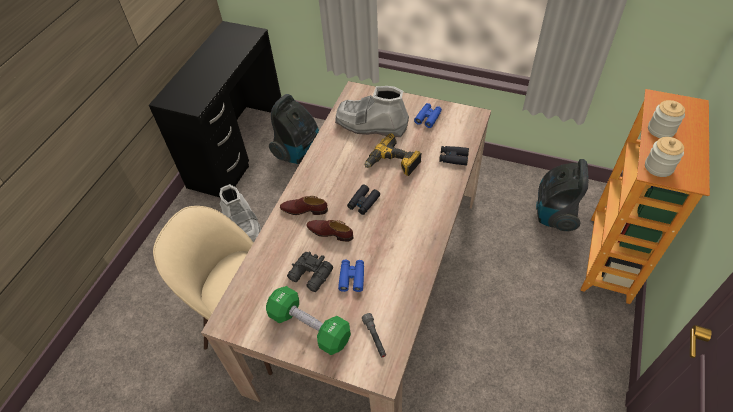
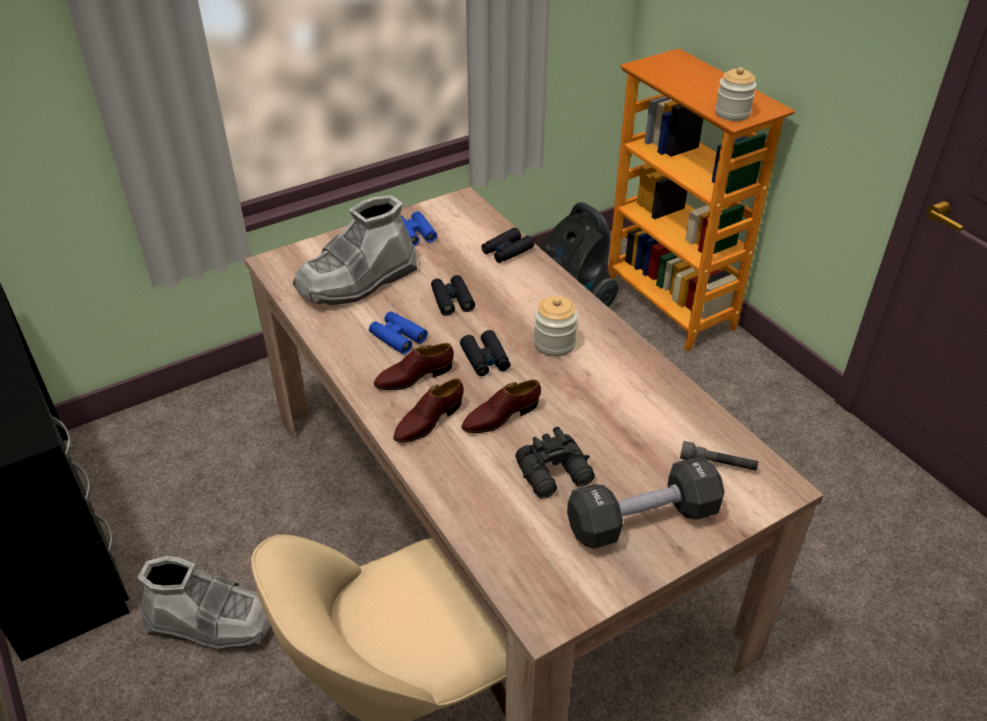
camera: 55 degrees left, 10 degrees down
(299, 152) = (165, 465): vacuum cleaner -> none
(309, 327) = (642, 520): green dumbbell -> black dumbbell
(327, 186) = (414, 377): none -> brown shoe
(352, 277) = (600, 435): blue binoculars -> blue binoculars (397, 337)
(393, 163) = (452, 300): power drill -> black binoculars
(661, 130) = (686, 87): jar -> jar (554, 343)

